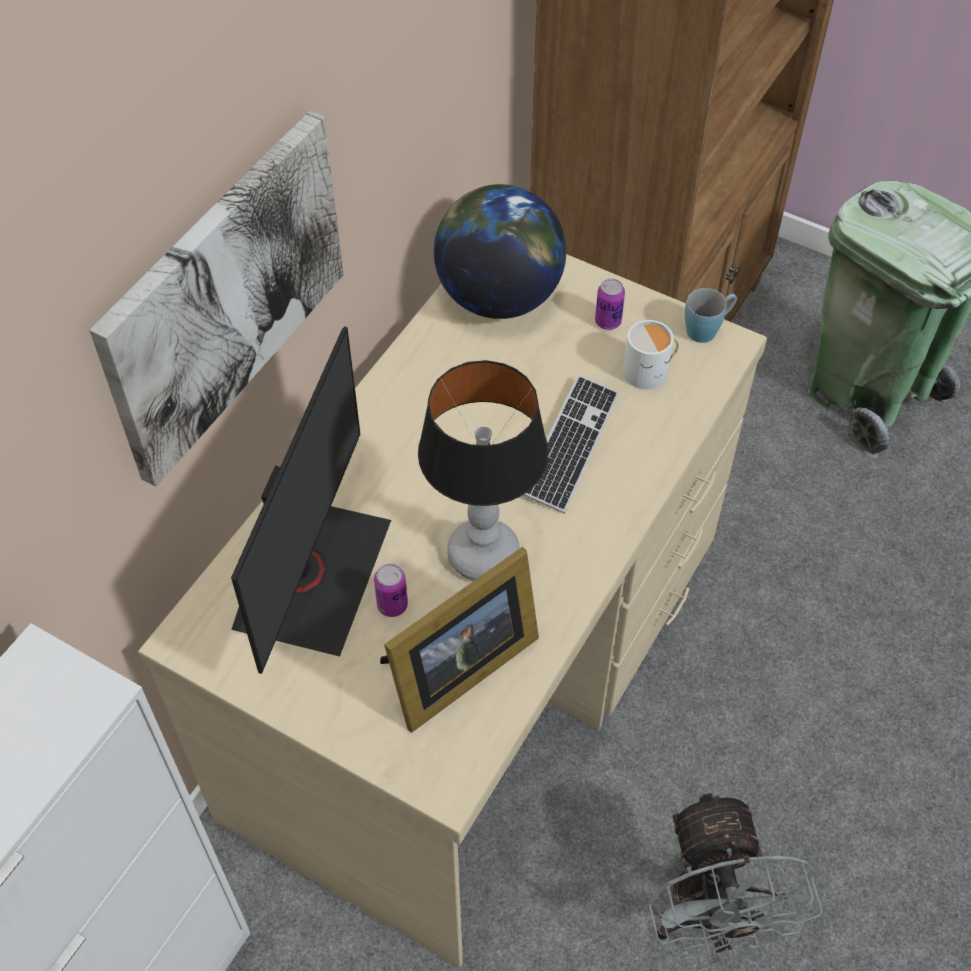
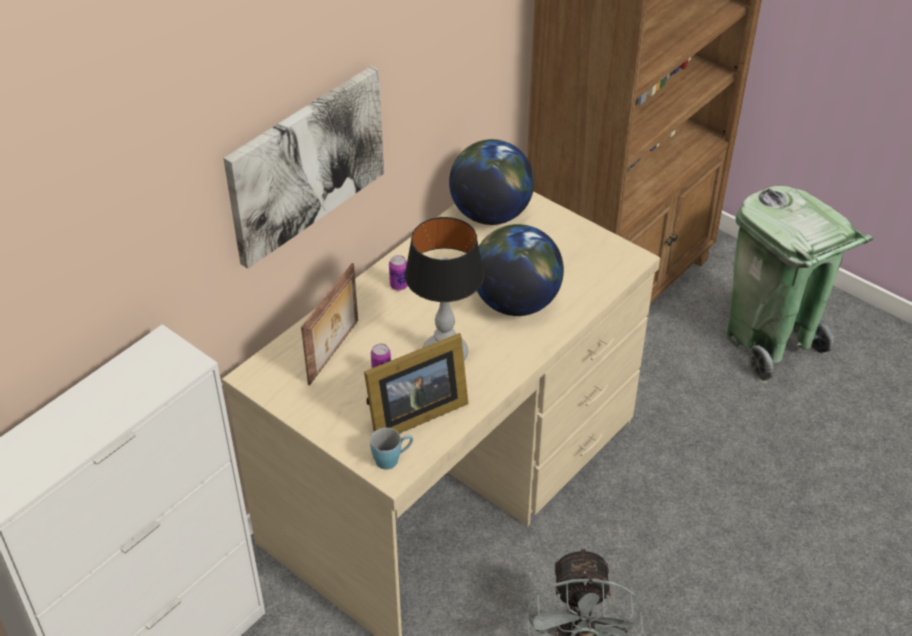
camera: 10 degrees right, 10 degrees down
(310, 575) = (335, 352): monitor -> picture frame
(571, 445) = (515, 302): keyboard -> globe
(608, 321) = (557, 236): can -> can (399, 285)
(650, 371) = (578, 267): white mug -> none
(707, 329) = (622, 248): blue mug -> blue mug (392, 459)

